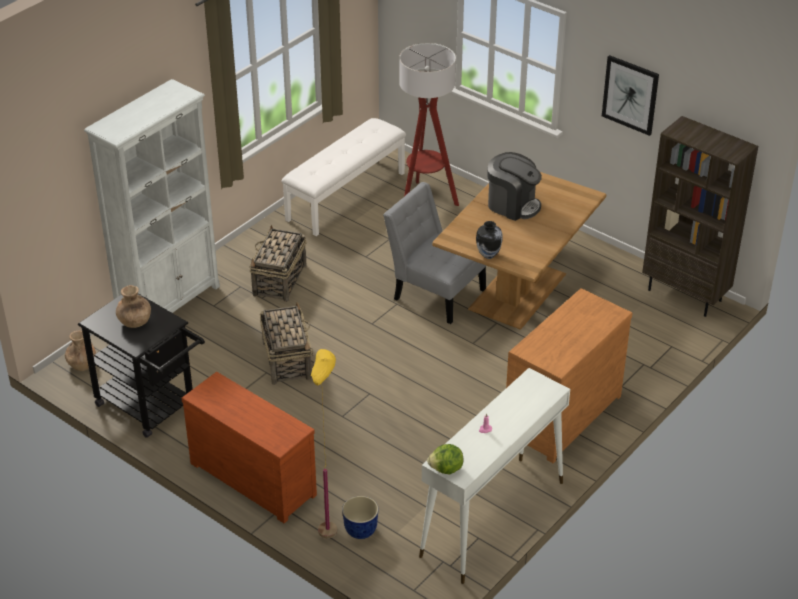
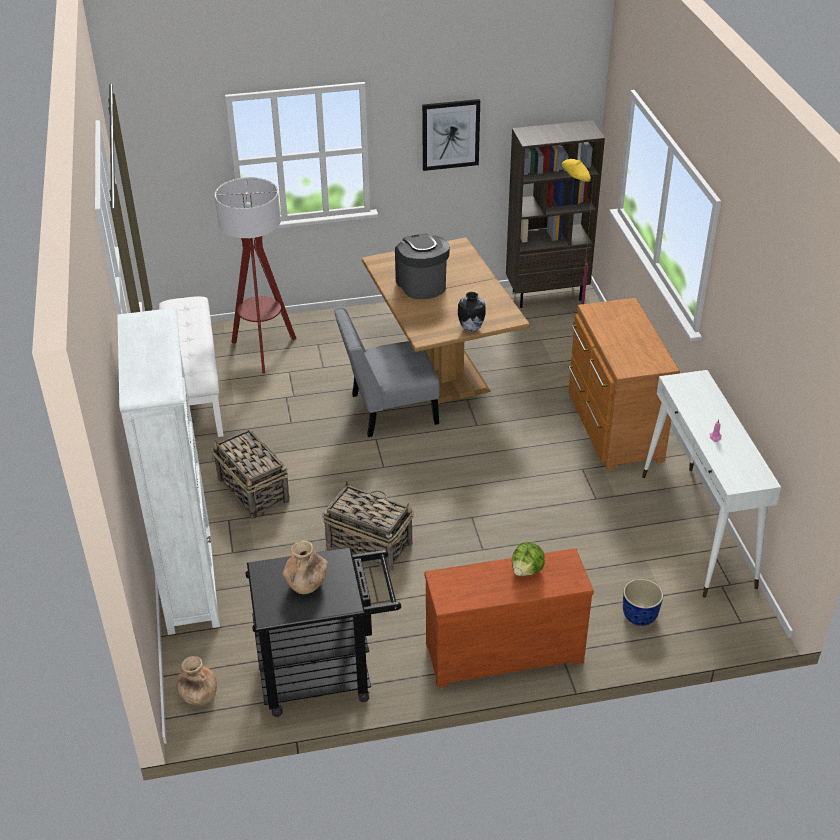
camera: 50 degrees left, 0 degrees up
(329, 522) = (610, 631): yellow floor lamp -> yellow floor lamp (569, 324)
(446, 469) = (747, 484): lettuce -> lettuce (527, 570)
(512, 205) = (421, 284): coffee machine -> coffee machine turned 90 degrees counterclockwise

